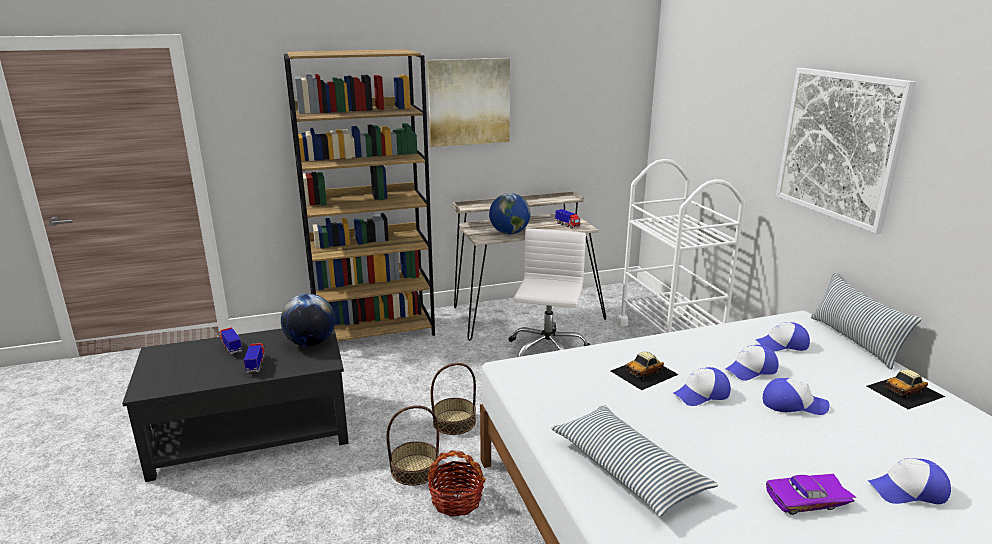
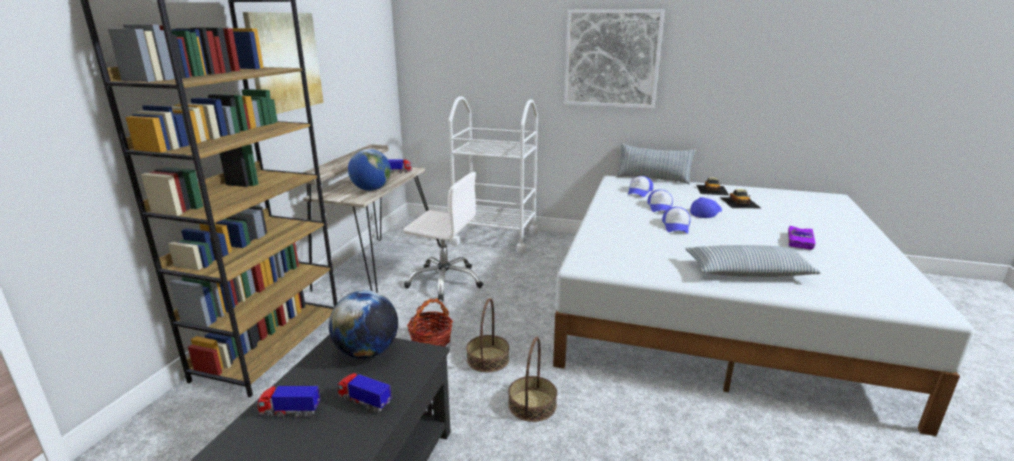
camera: 55 degrees left, 0 degrees up
(456, 500) = (592, 397): basket -> basket (431, 341)
(547, 350) = (445, 281): white office chair -> white office chair turned 150 degrees clockwise
(644, 372) = (635, 230): toy car -> toy car (740, 202)
(908, 490) = (800, 221): cap -> none

